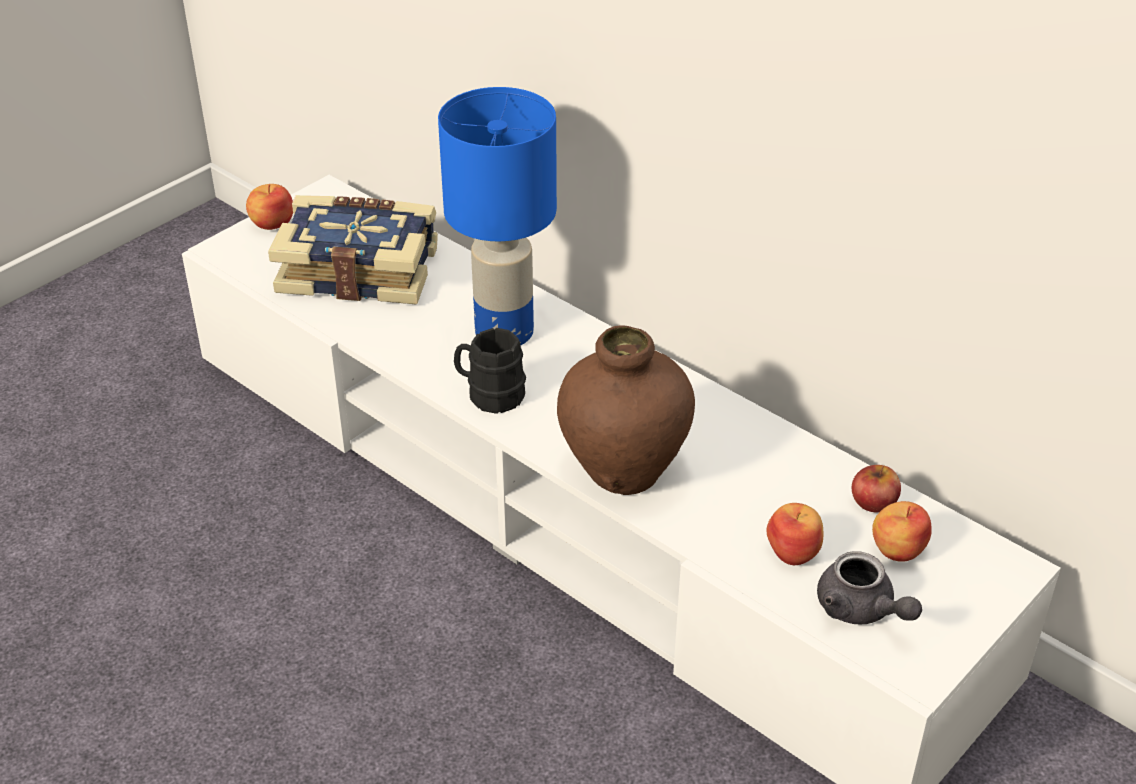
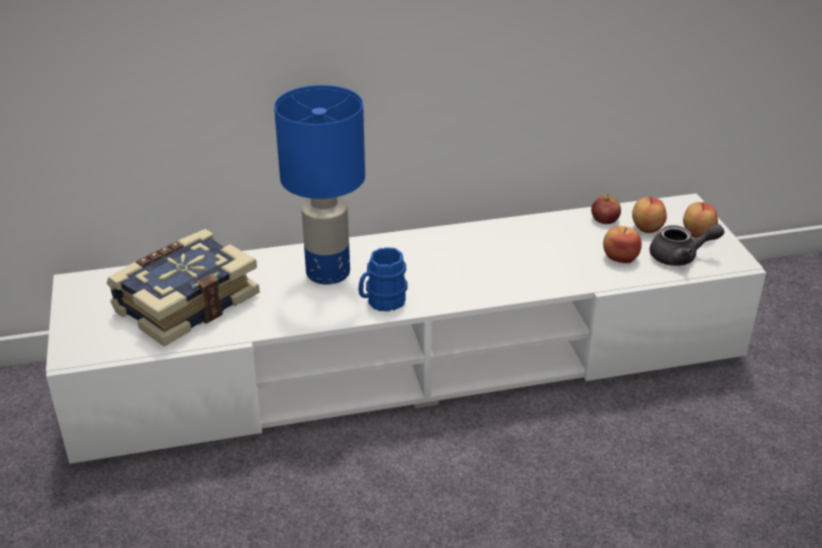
camera: 55 degrees left, 5 degrees down
(272, 223) = (74, 320): apple -> apple (697, 233)
(489, 395) = (382, 302): black mug -> blue mug
(623, 471) = (503, 283): brown vase -> none

